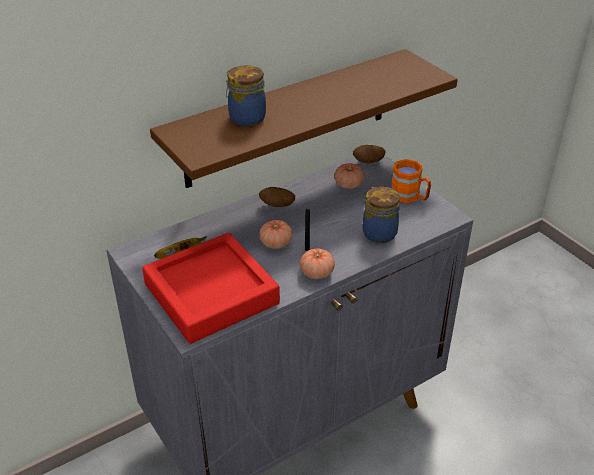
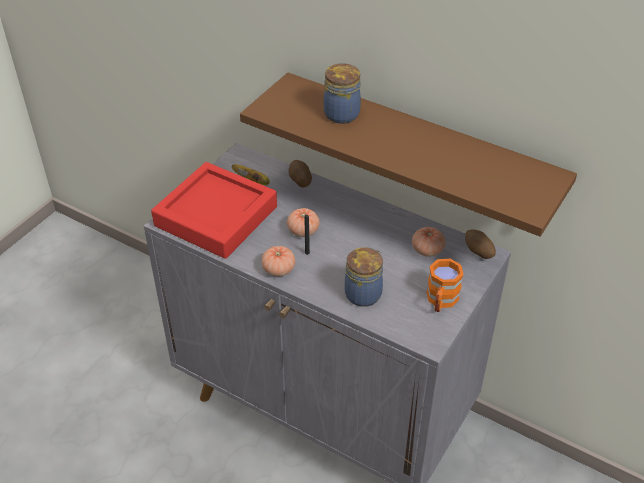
camera: 65 degrees right, 5 degrees up
(277, 206) = (357, 213): potato -> potato (300, 182)

